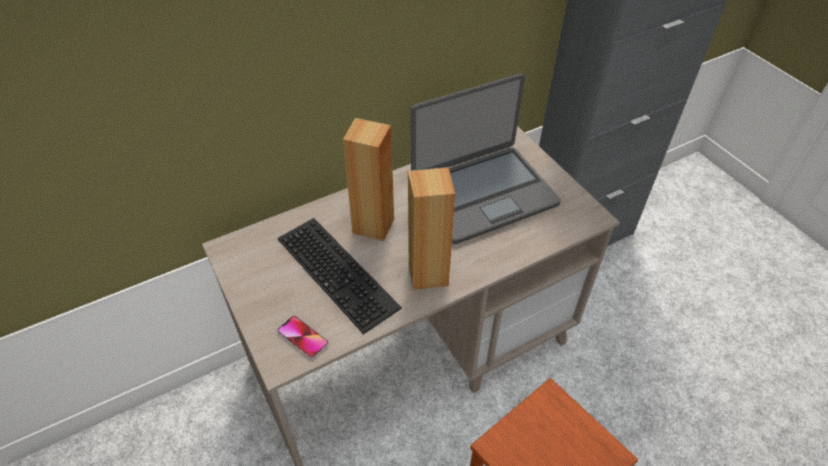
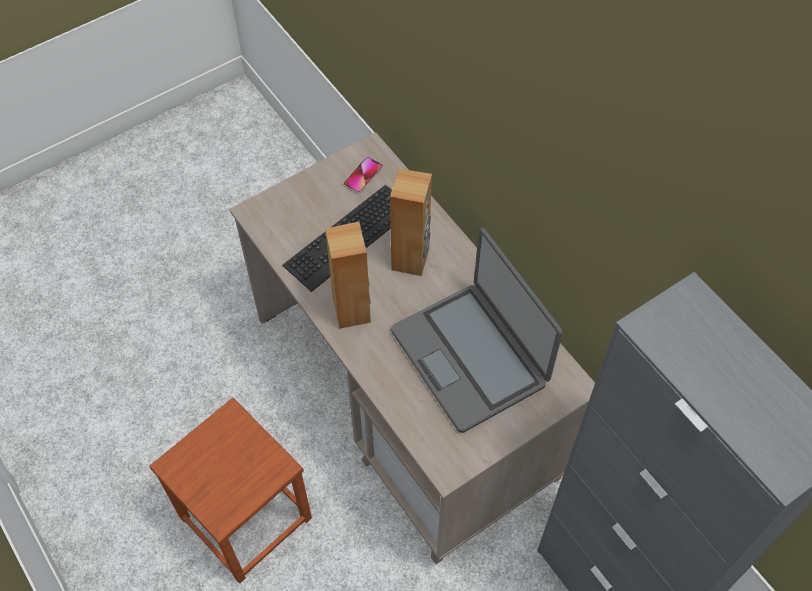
camera: 85 degrees right, 10 degrees up
(303, 337) = (277, 223): phone -> phone (363, 176)

